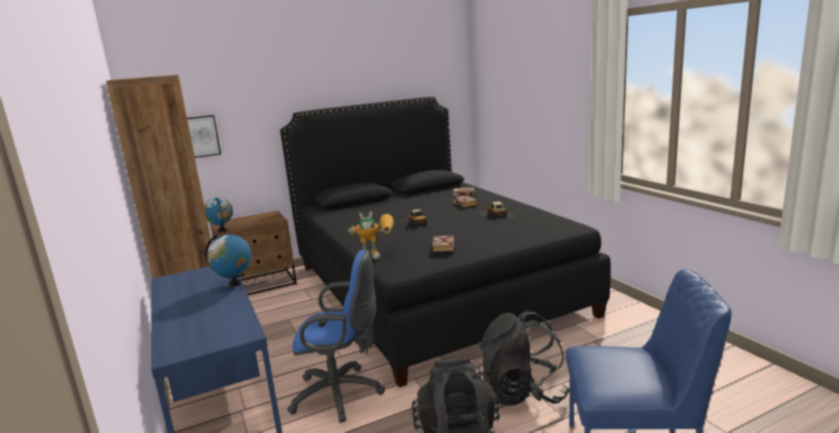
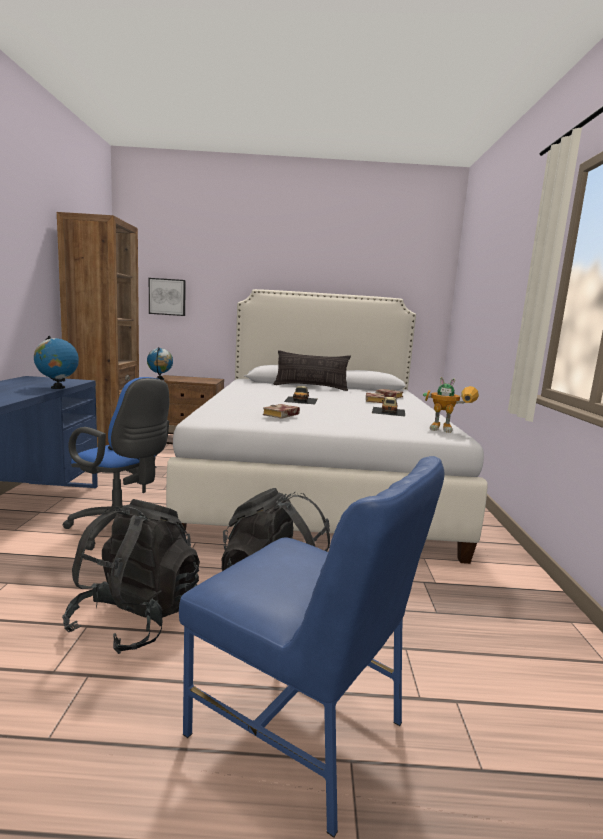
camera: 25 degrees right, 5 degrees down
(378, 255) = (217, 407): toy robot -> toy robot (450, 430)
(388, 201) = (311, 387): none -> pillow
(431, 288) = (317, 482): black bed -> white bed

